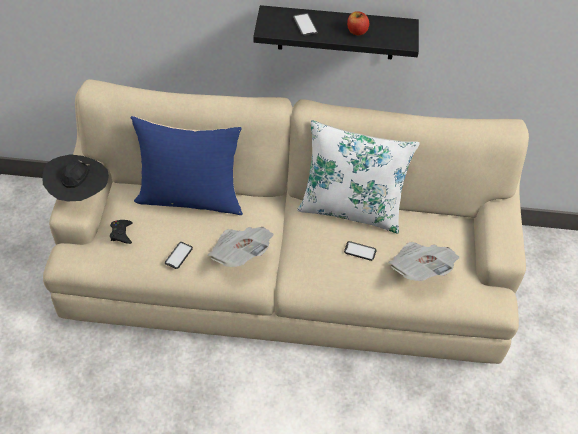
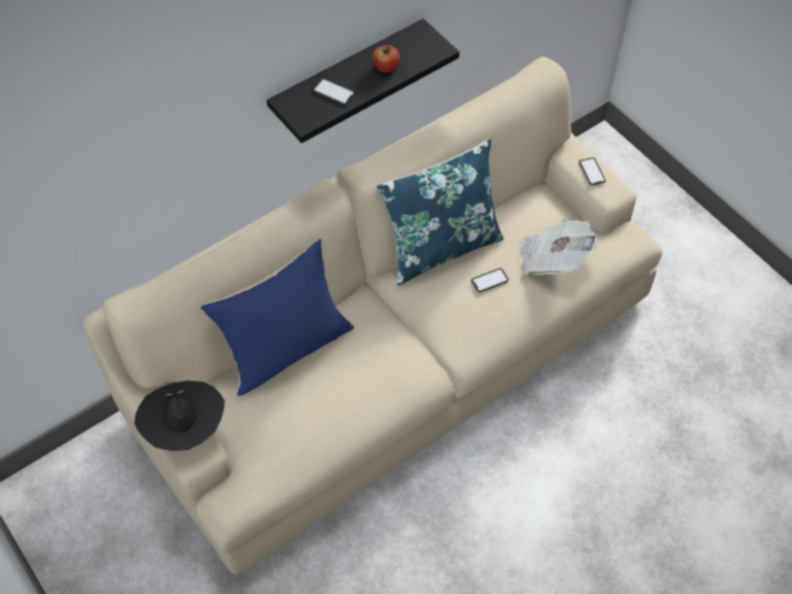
camera: 40 degrees left, 5 degrees up
(121, 233) = (261, 436): black game controller -> none
(178, 255) = (339, 412): phone -> phone (592, 172)
(240, 254) = (392, 366): newspaper -> none
(351, 208) = (441, 247): white pillow -> blue pillow

